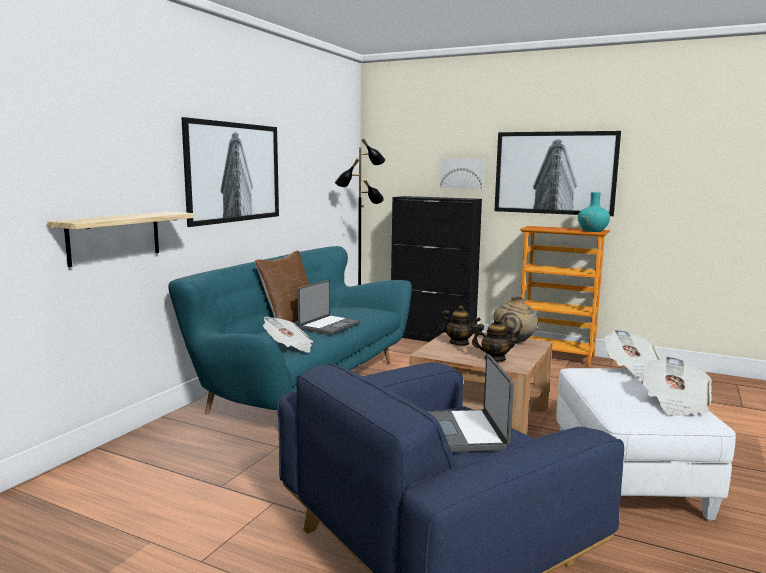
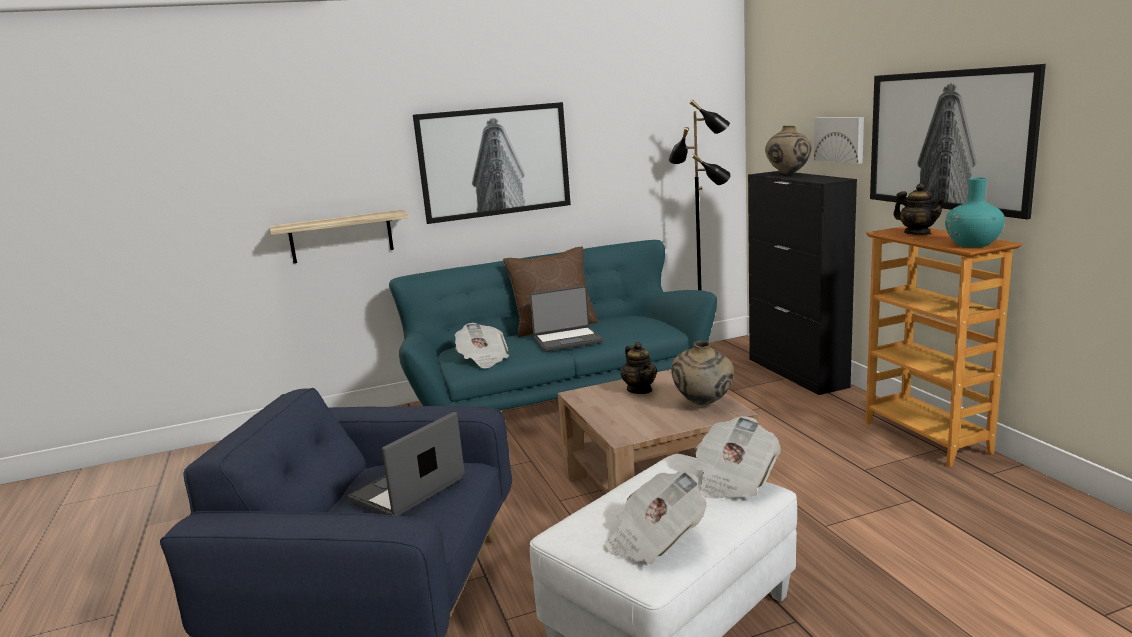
camera: 45 degrees right, 5 degrees up
(423, 197) = (787, 174): none -> beige vase
(495, 359) = (627, 419): teapot -> teapot (917, 233)

